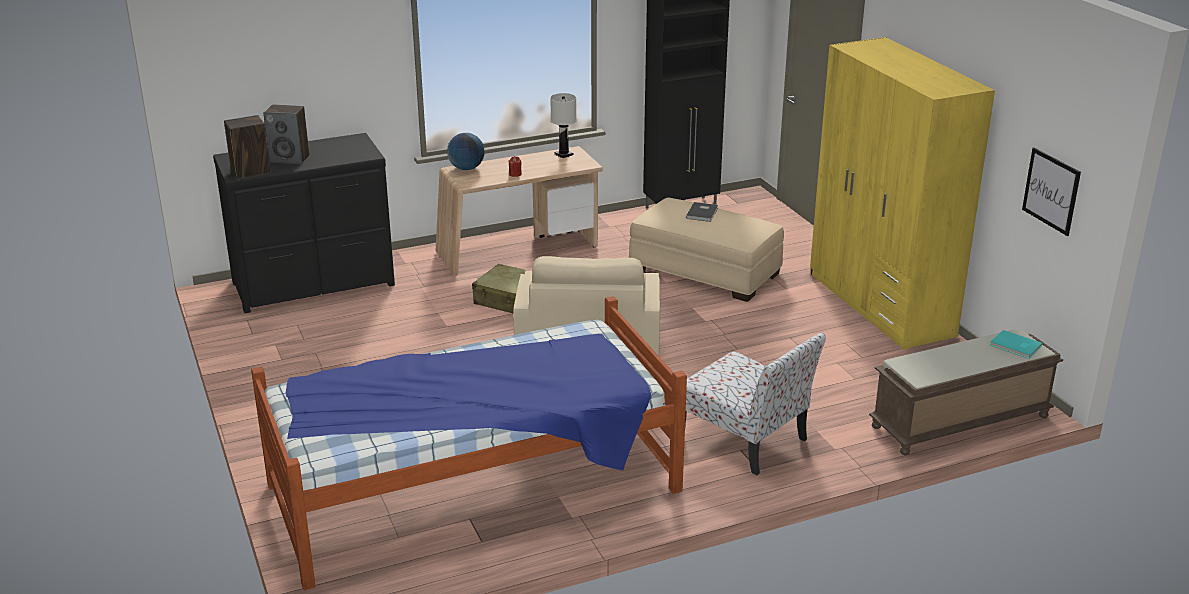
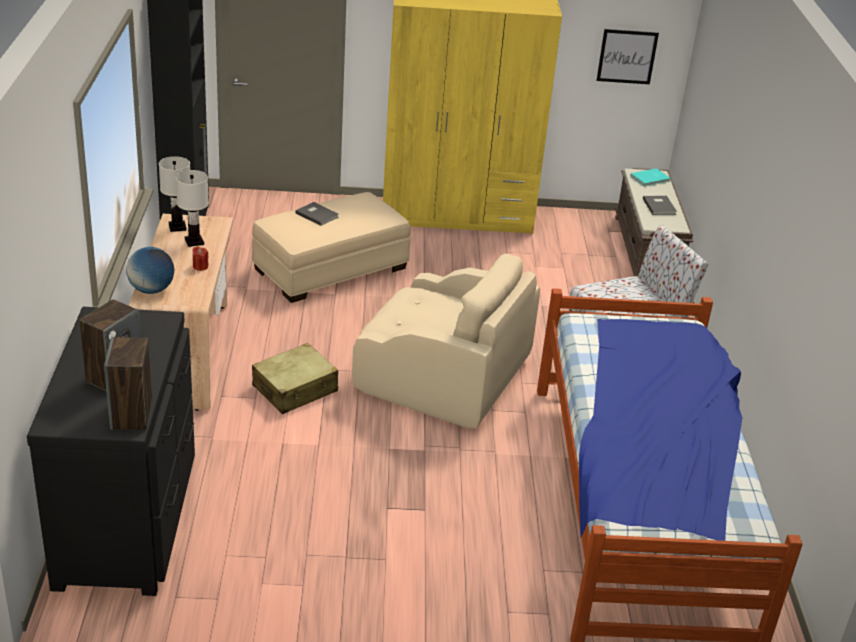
camera: 70 degrees left, 5 degrees up
(549, 164) = (194, 241): none -> white table lamp
(953, 361) = (660, 206): none -> grey book

